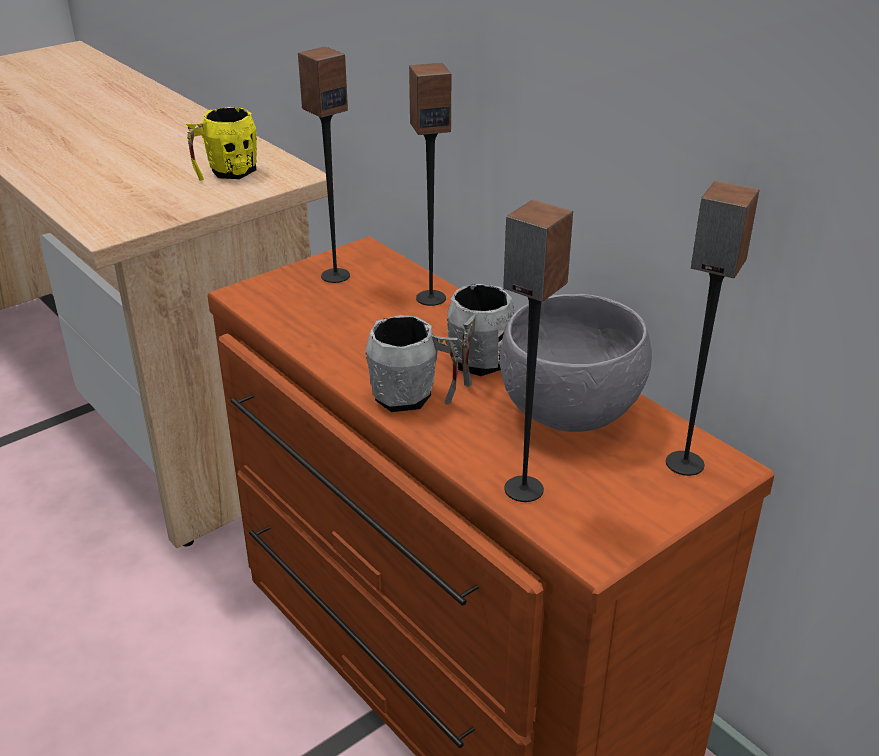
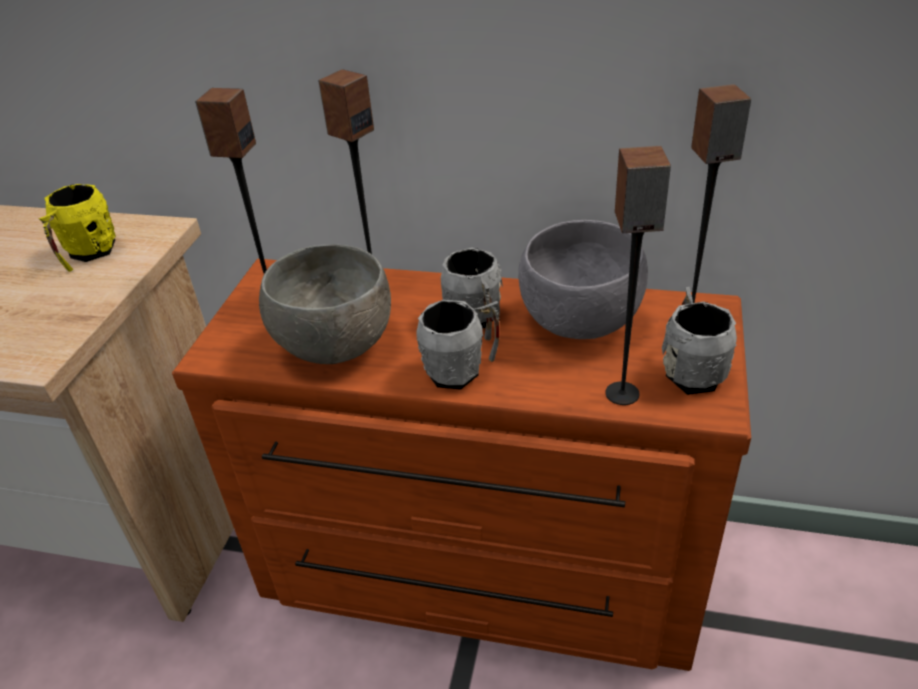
camera: 35 degrees left, 5 degrees up
(339, 331) = (336, 347): none -> grey bowl
(618, 506) = (690, 370): none -> grey mug

